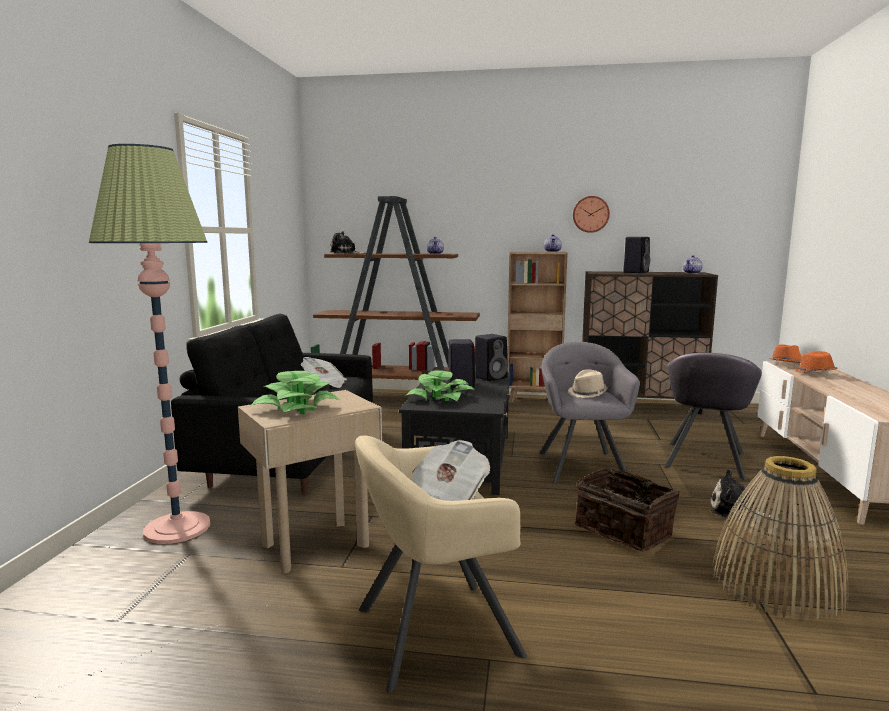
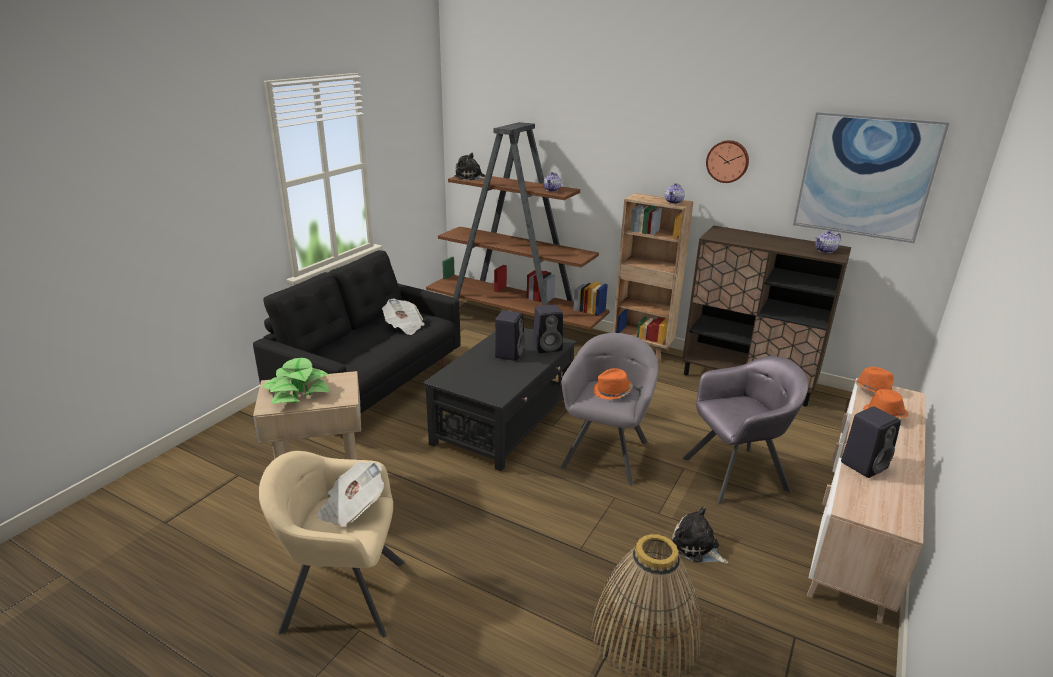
camera: 20 degrees right, 15 degrees up
(177, 528) = (245, 447): floor lamp -> none
(440, 397) = (472, 371): potted plant -> none
(588, 394) = (612, 392): beige hat -> orange hat
(624, 530) = (571, 540): basket -> none
(636, 272) = (762, 239): black speaker -> black speaker (864, 464)
(704, 460) = (736, 474): grey armchair -> grey armchair turned 150 degrees counterclockwise
(705, 213) = (865, 176): none -> picture

